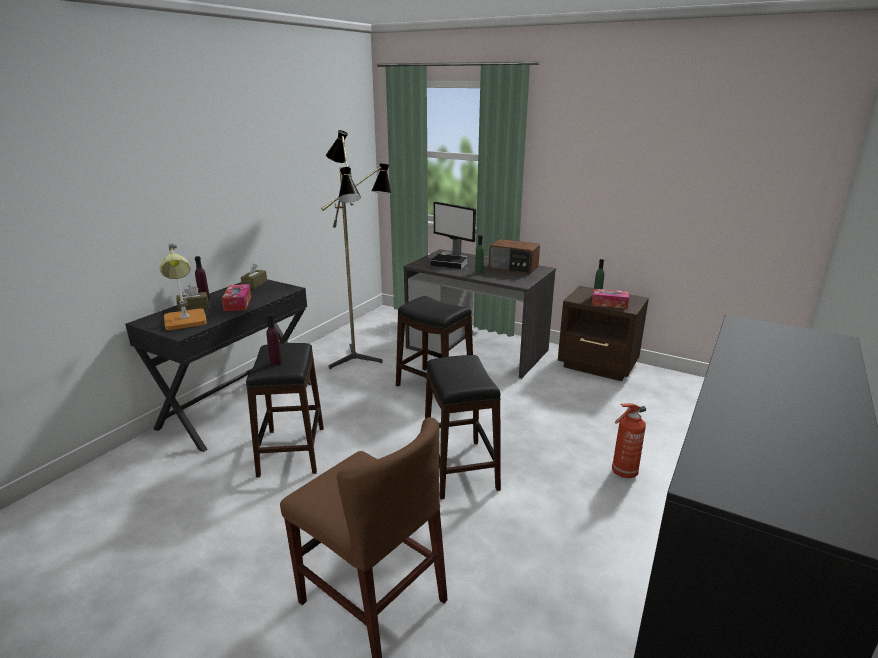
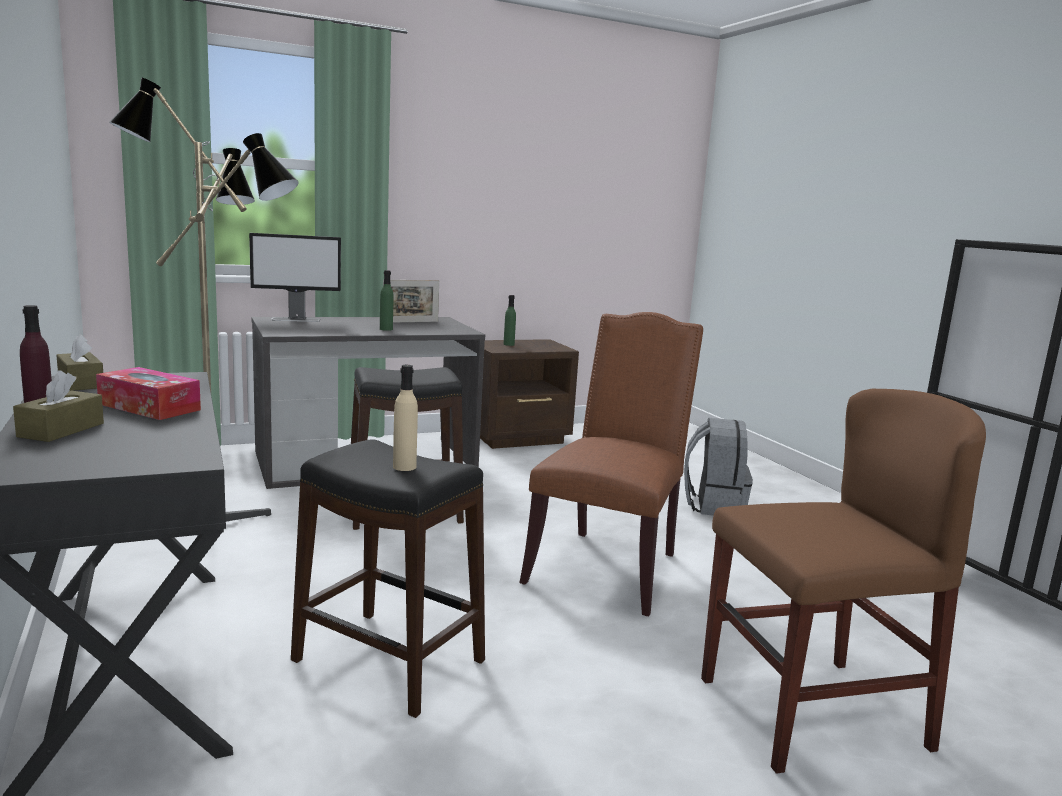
camera: 55 degrees left, 10 degrees down
(186, 323) = (138, 448): table lamp -> none
(276, 362) = (404, 467): purple bottle -> beige bottle
(450, 264) = (323, 327): book -> none
(460, 468) = (608, 566): black stool -> brown chair
(513, 268) = (410, 322): radio -> picture frame
(609, 303) = (536, 348): tissue box -> none
(623, 473) = (713, 505): fire extinguisher -> grey backpack

